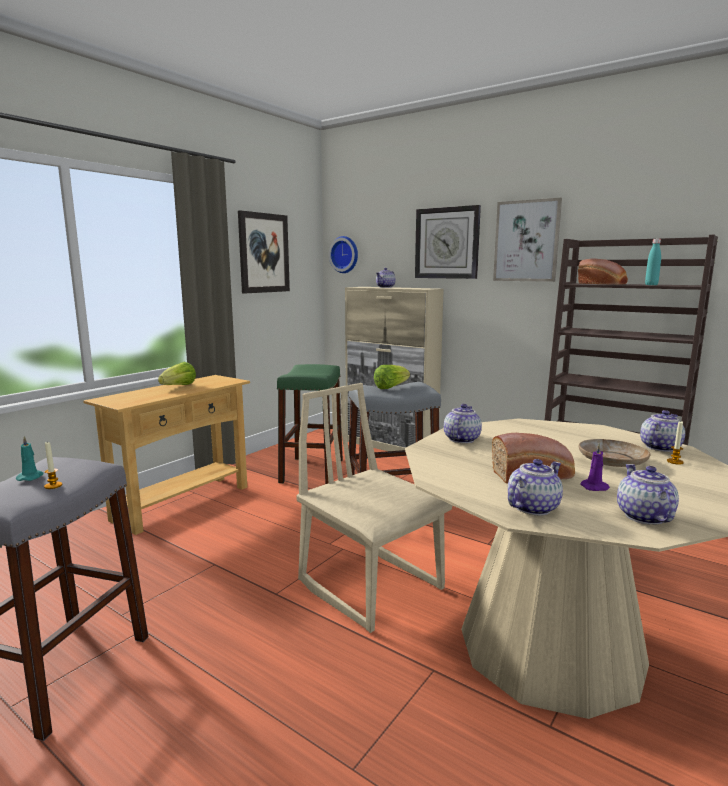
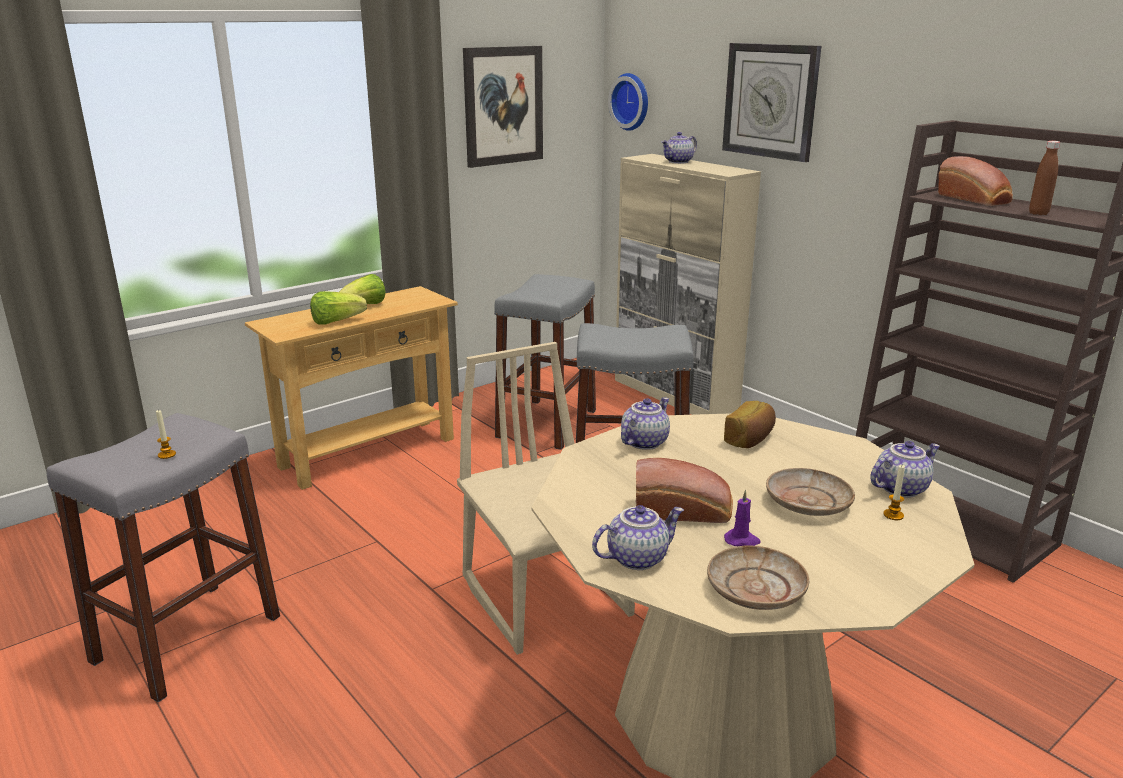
camera: 15 degrees right, 10 degrees up
(31, 477) = (150, 440): turquoise candle -> none
(312, 470) = (547, 423): green stool -> grey stool
(390, 387) = (631, 333): lettuce -> lettuce (336, 321)
(526, 241) = (883, 111): picture -> none
(532, 431) = (750, 439): none -> bread
(642, 516) = (755, 590): teapot -> beige plate
(651, 285) = (1038, 213): turquoise bottle -> brown bottle

